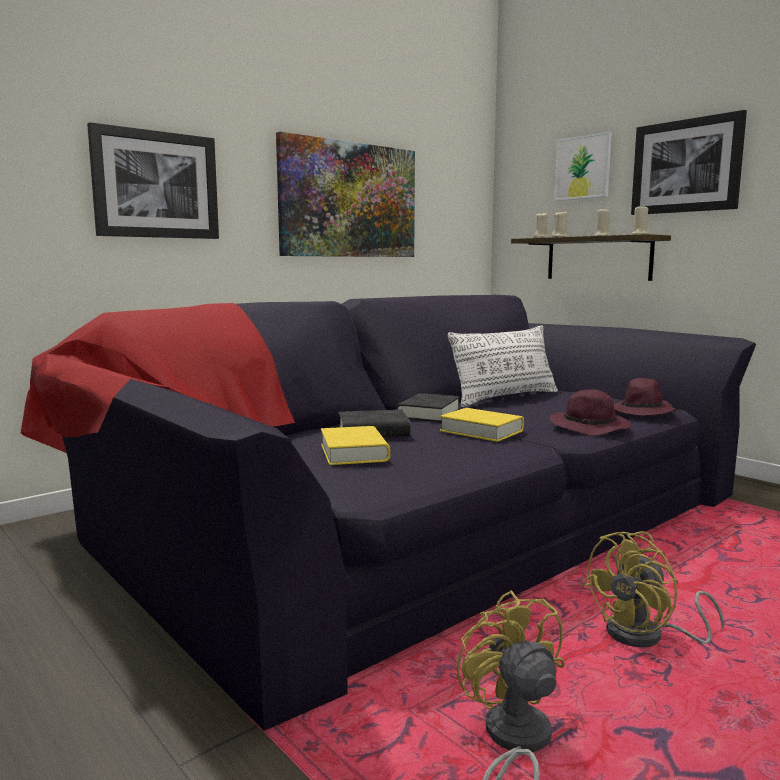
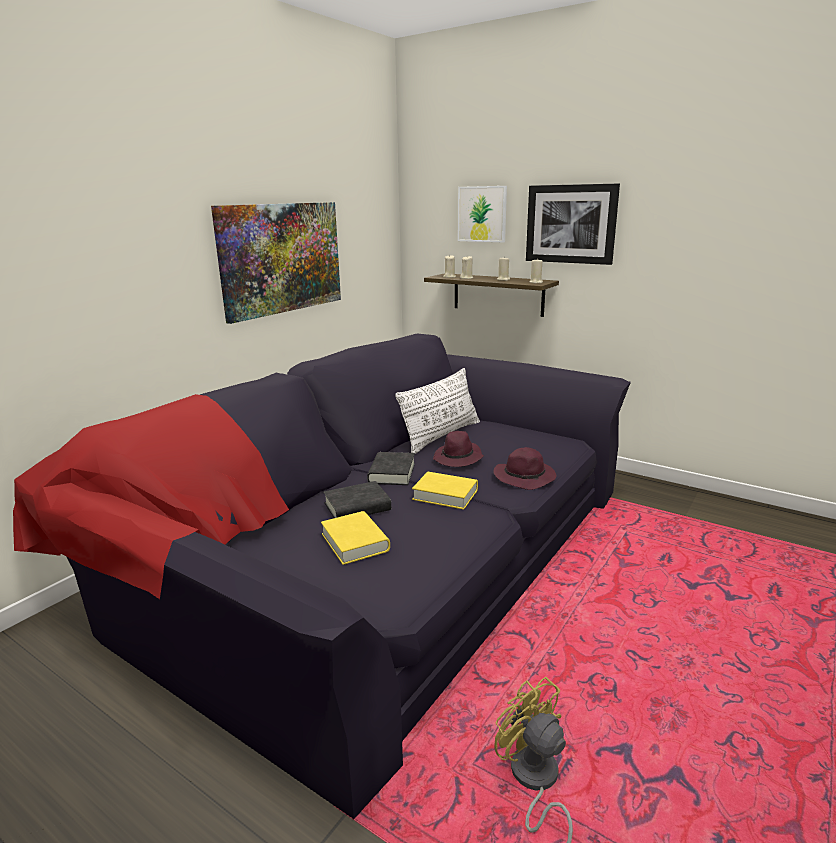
camera: 15 degrees left, 10 degrees up
(156, 185) = (104, 279): picture -> none
(642, 413) = (556, 450): purple hat -> purple hat (458, 458)
(646, 637) = (592, 656): yellow fan -> none

